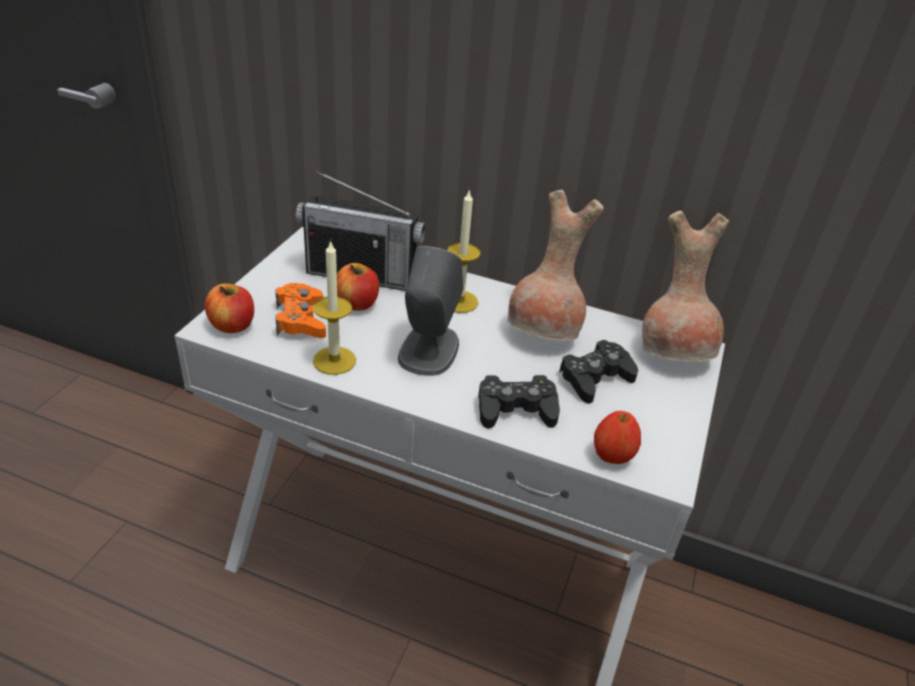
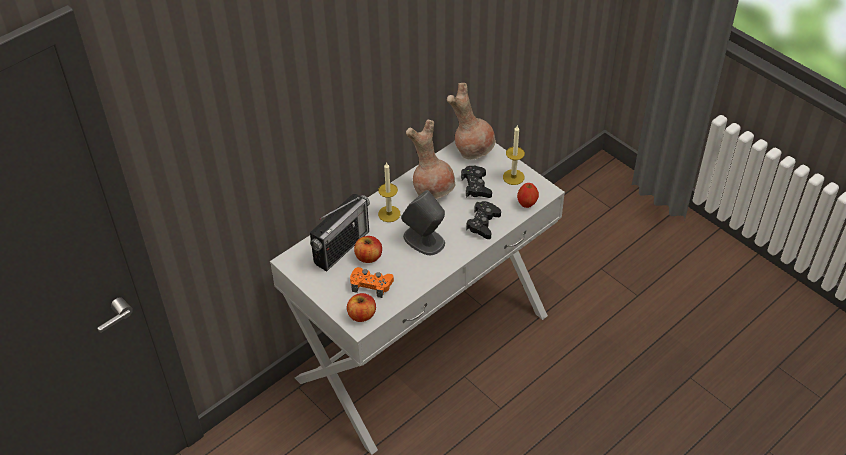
camera: 60 degrees left, 10 degrees up
(334, 360) = (414, 279): candle -> candle (513, 177)

